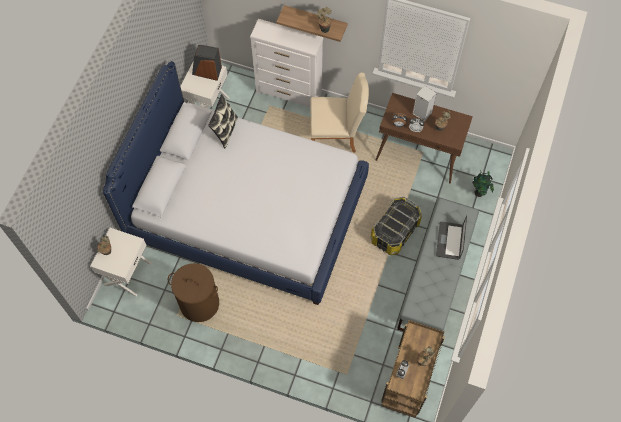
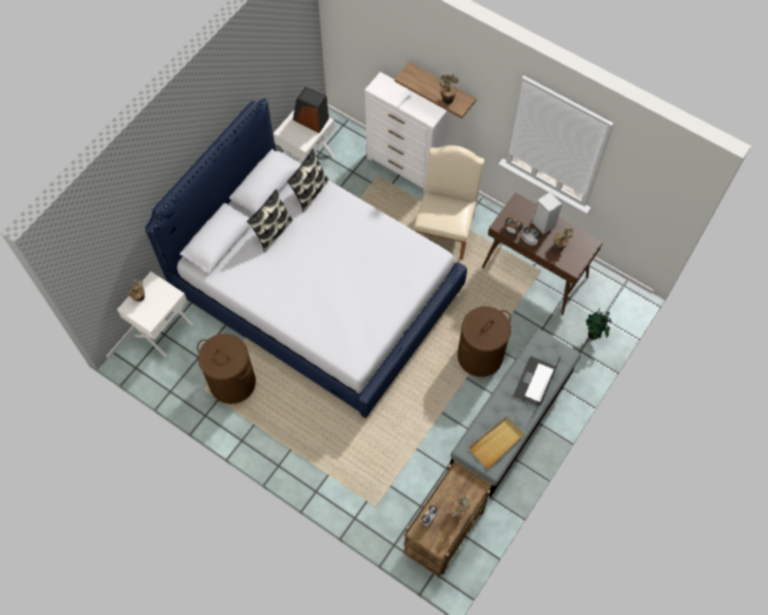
camera: 15 degrees right, 0 degrees up
(204, 170) = (272, 231): none -> pillow
(337, 135) = (445, 227): beige chair -> beige chair turned 90 degrees counterclockwise
(395, 232) = (480, 356): storage box -> brown laundry basket
(434, 297) = (497, 443): none -> beige tray

